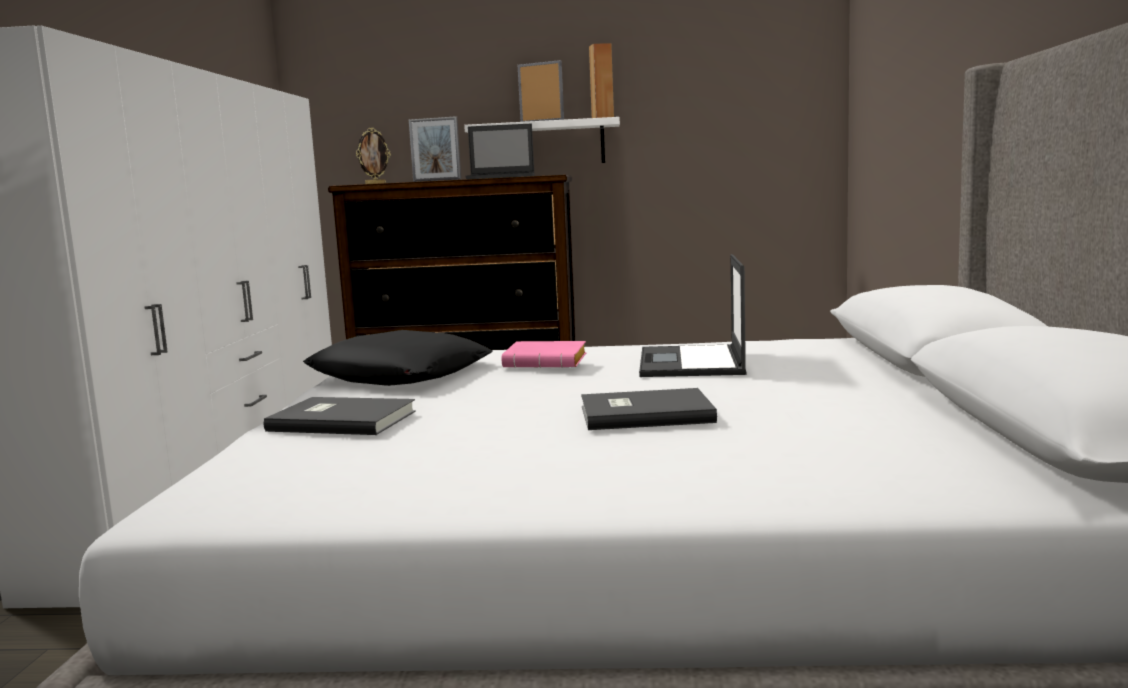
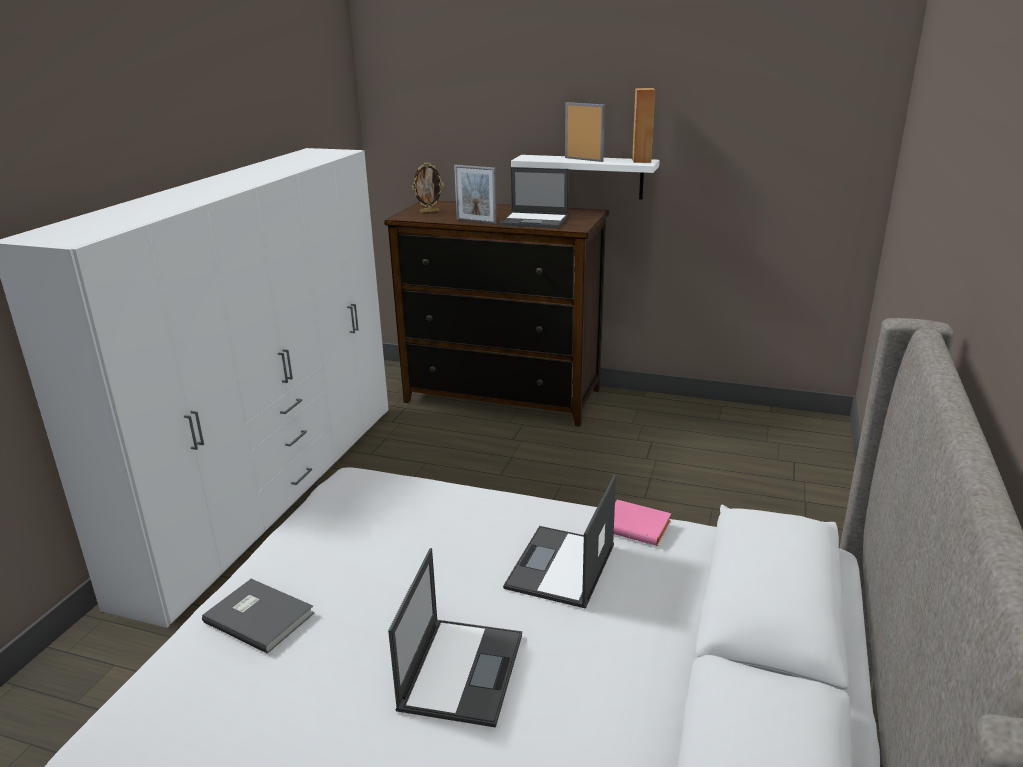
camera: 15 degrees right, 15 degrees up
(399, 375) = (341, 529): black pillow -> none
(548, 362) = (450, 542): pink book -> pink book (638, 528)
(643, 413) = (462, 670): grey book -> laptop

